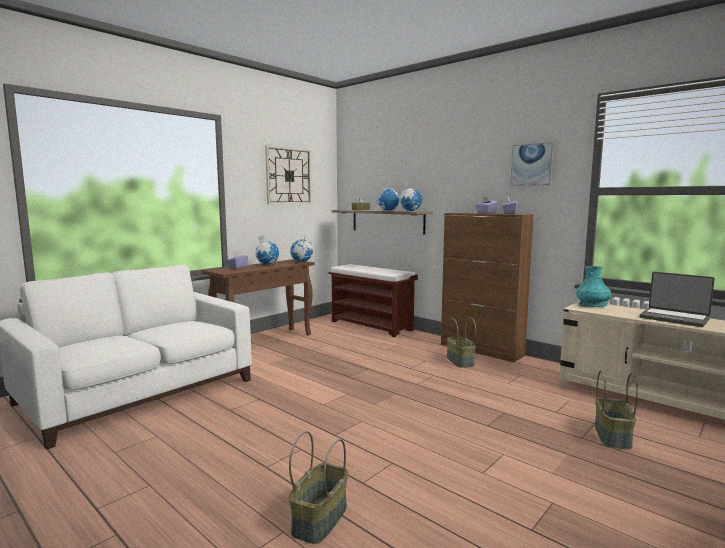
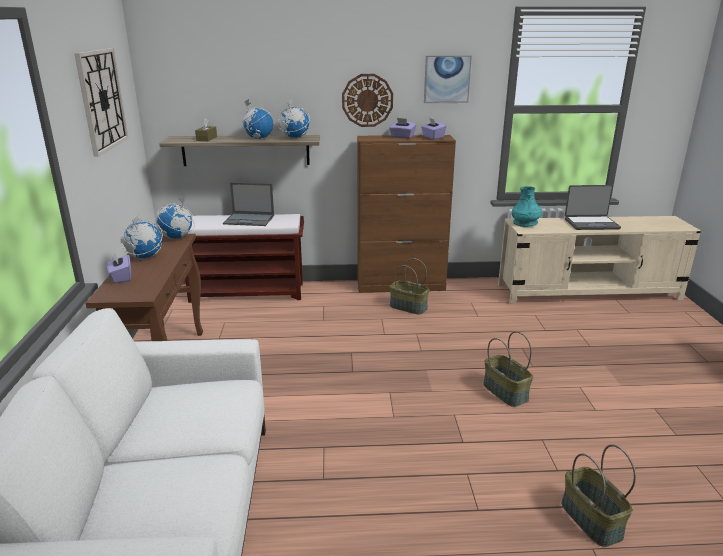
camera: 45 degrees left, 15 degrees up
(376, 269) = (249, 220): none -> laptop
(467, 184) = (367, 100): none -> wall clock
(613, 436) = (600, 335): basket -> basket (506, 392)

